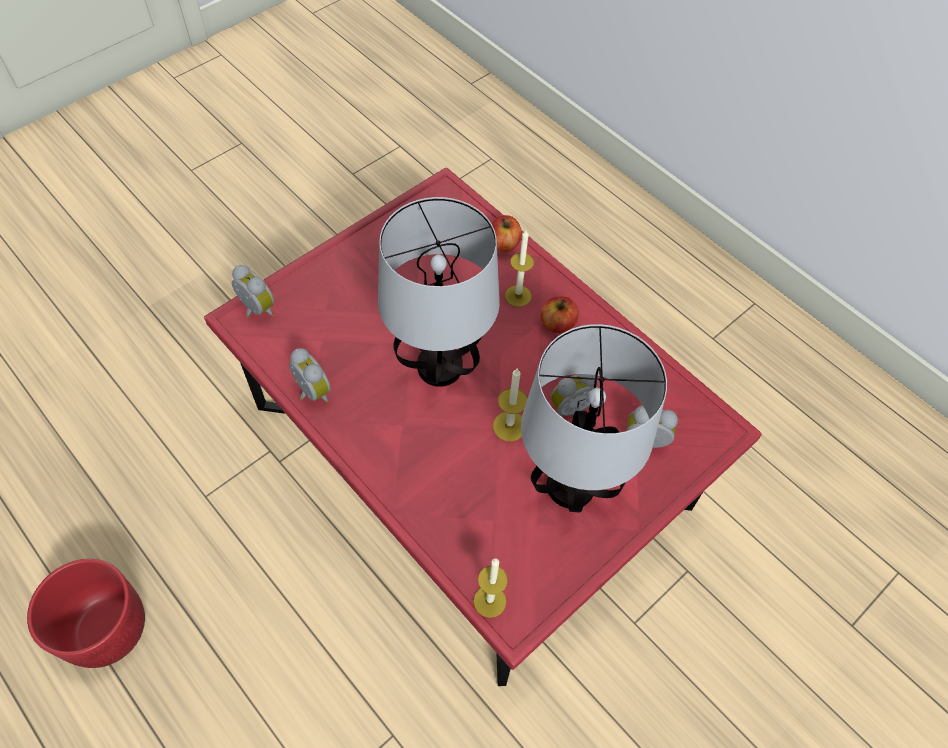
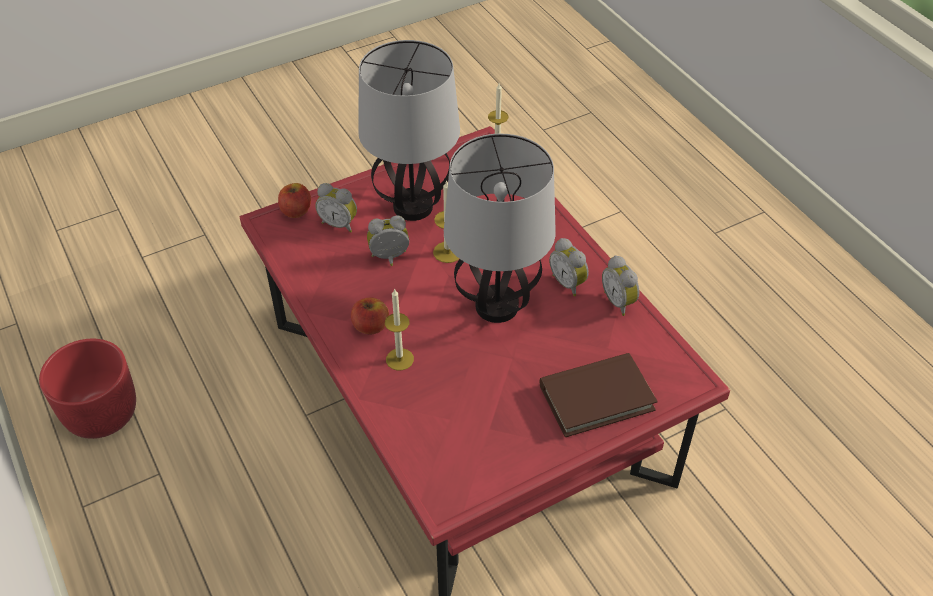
camera: 165 degrees left, 10 degrees down
(107, 629) = (793, 324): red planter -> red planter (102, 413)
(255, 310) = (675, 386): alarm clock -> alarm clock (569, 283)
(330, 287) = (596, 398): none -> brown book
(504, 244) = (394, 416): apple -> apple (296, 211)

